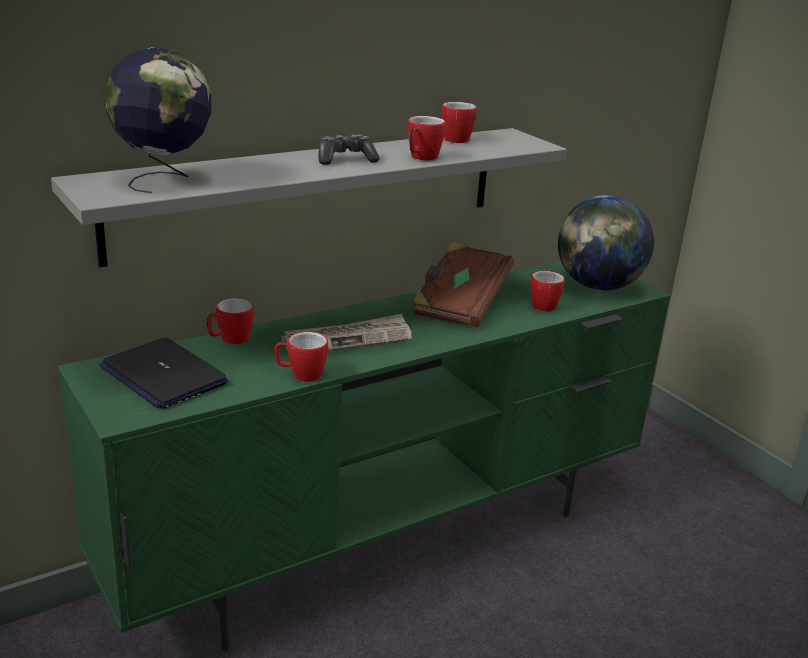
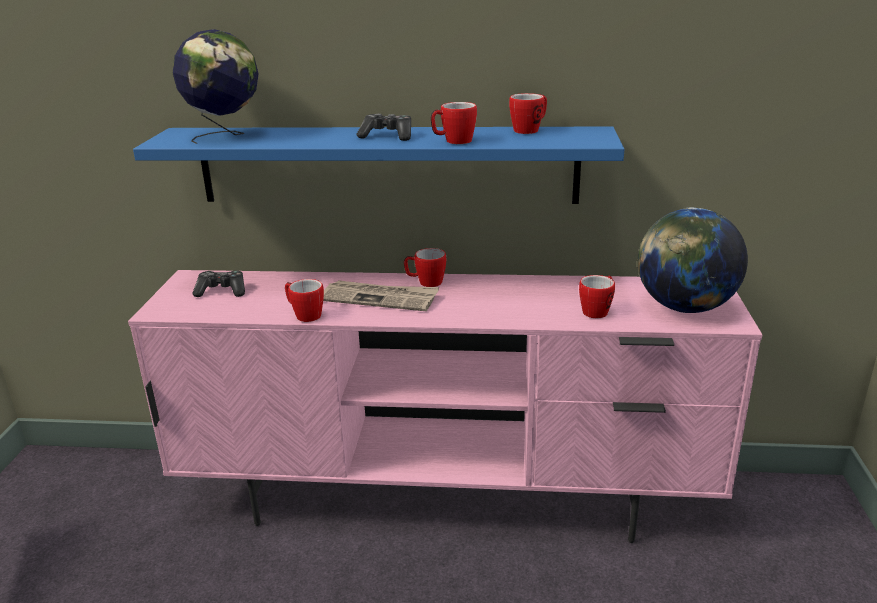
camera: 40 degrees right, 0 degrees up
(163, 375) = (222, 291): laptop -> game controller
(230, 340) = (299, 279): mug -> mug (425, 283)
(312, 191) = (387, 165): grey shelf -> blue shelf
(389, 544) = (447, 500): green tv stand -> pink tv stand
(459, 304) = (517, 293): brown book -> none

